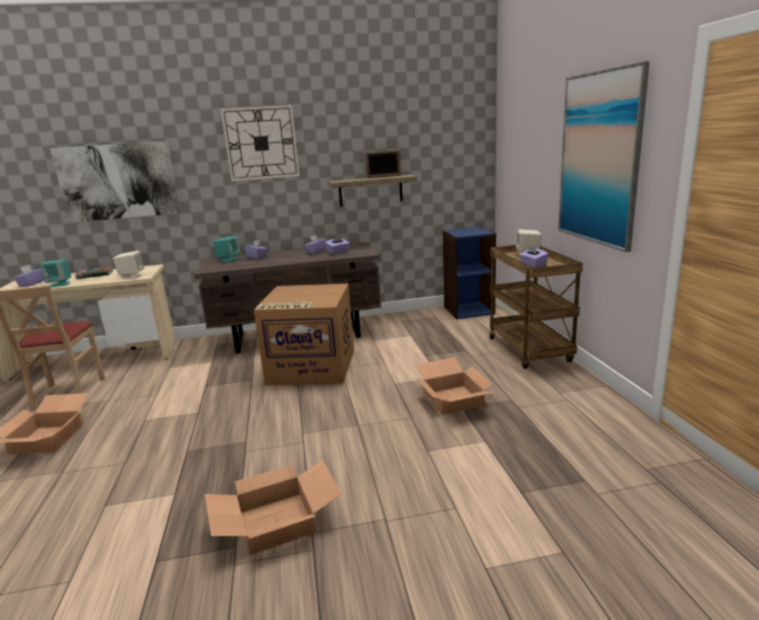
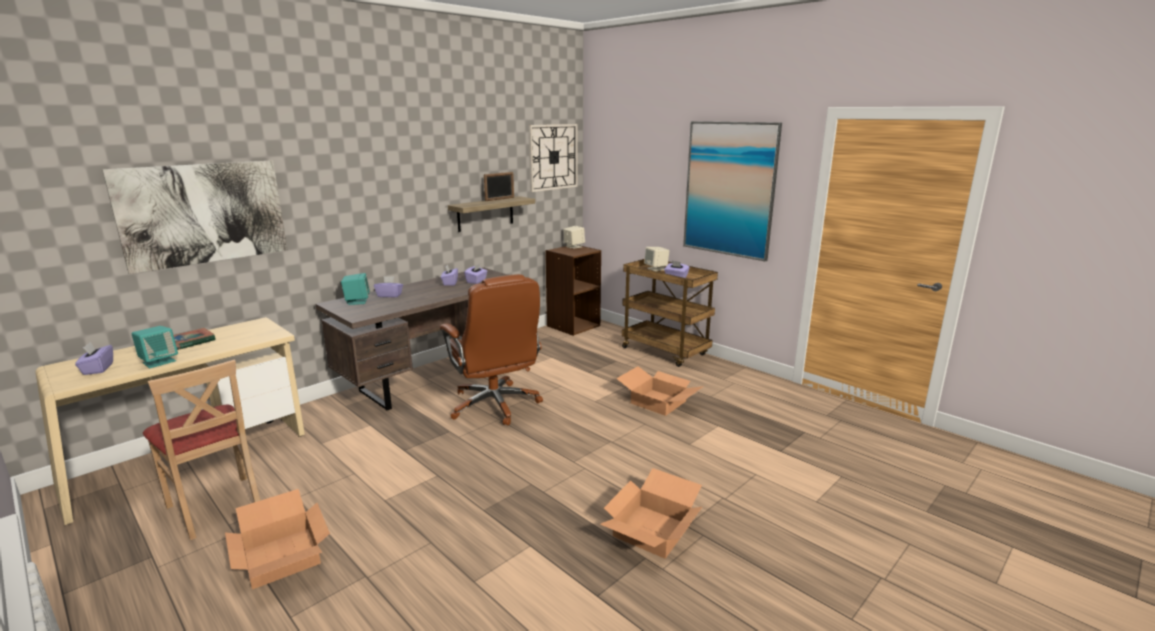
camera: 35 degrees left, 0 degrees up
(131, 276) = (259, 337): beige speaker -> beige speaker (574, 246)
(261, 143) = (381, 164): wall clock -> wall clock (553, 157)
(310, 367) = (495, 405): cardboard box -> brown office chair
(468, 310) = (573, 325): blue bookcase -> brown bookcase

